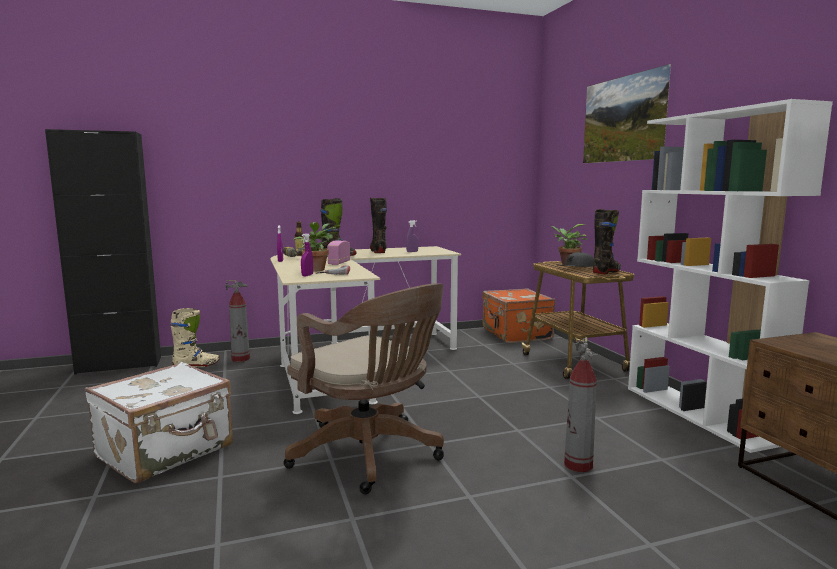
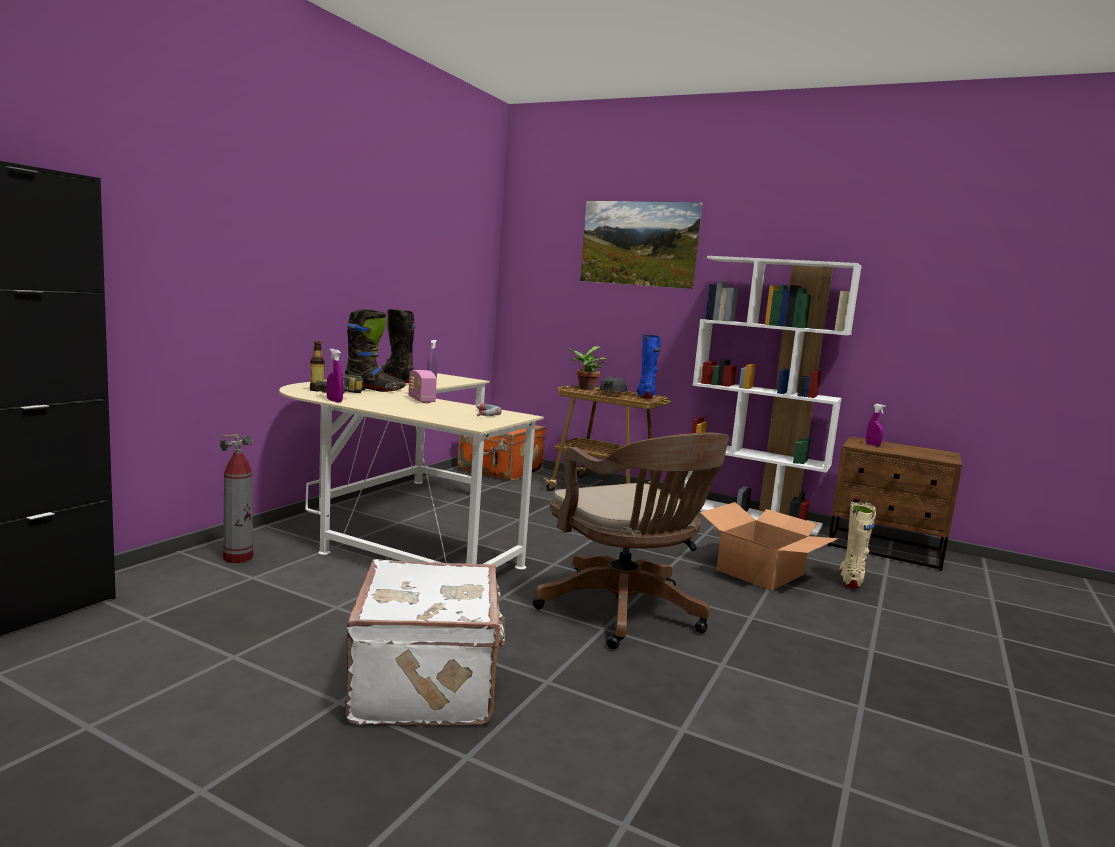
camera: 45 degrees left, 0 degrees up
(196, 366) = (189, 581): beige boot -> beige boot (850, 579)
(307, 275) = (463, 419): purple spray bottle -> purple spray bottle (872, 445)
(316, 269) = (436, 411): potted plant -> none
(370, 455) = (626, 613): brown office chair -> brown office chair turned 60 degrees clockwise
(578, 465) = (761, 572): fire extinguisher -> cardboard box
(606, 272) = (645, 396): black boot -> blue boot

